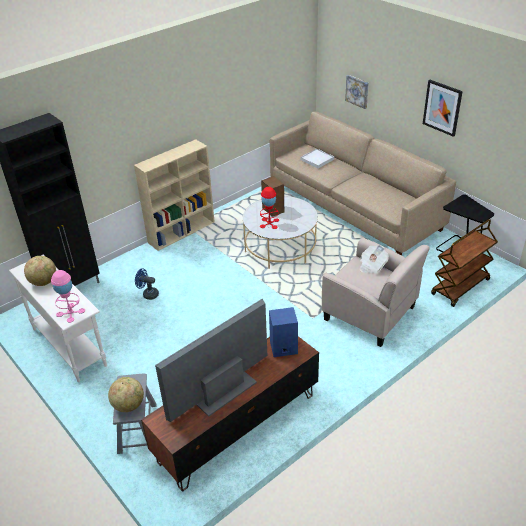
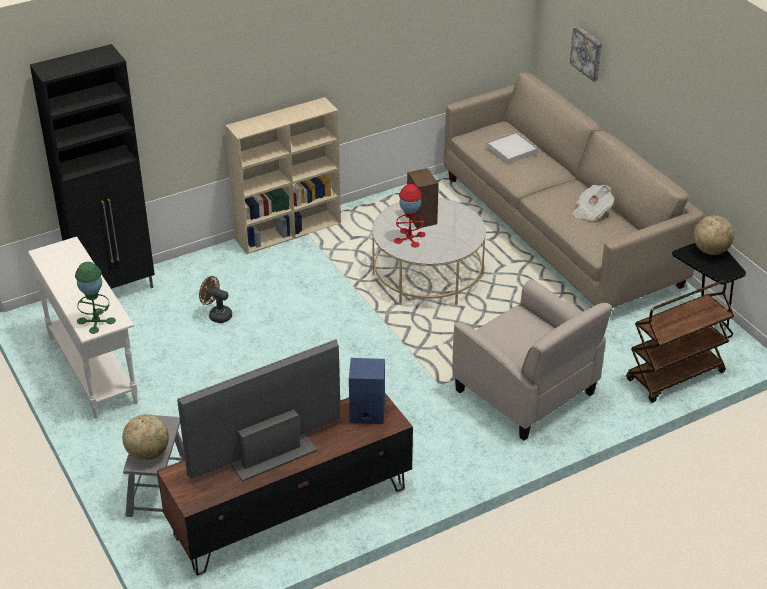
camera: 10 degrees right, 0 degrees up
(44, 282) = (70, 274): globe -> globe (710, 250)
(70, 312) = (96, 321): pink table lamp -> green table lamp
(148, 294) = (217, 315): blue fan -> brown fan
(372, 266) = (536, 322): newspaper -> newspaper (591, 211)
(442, 107) = (692, 101): picture -> none

